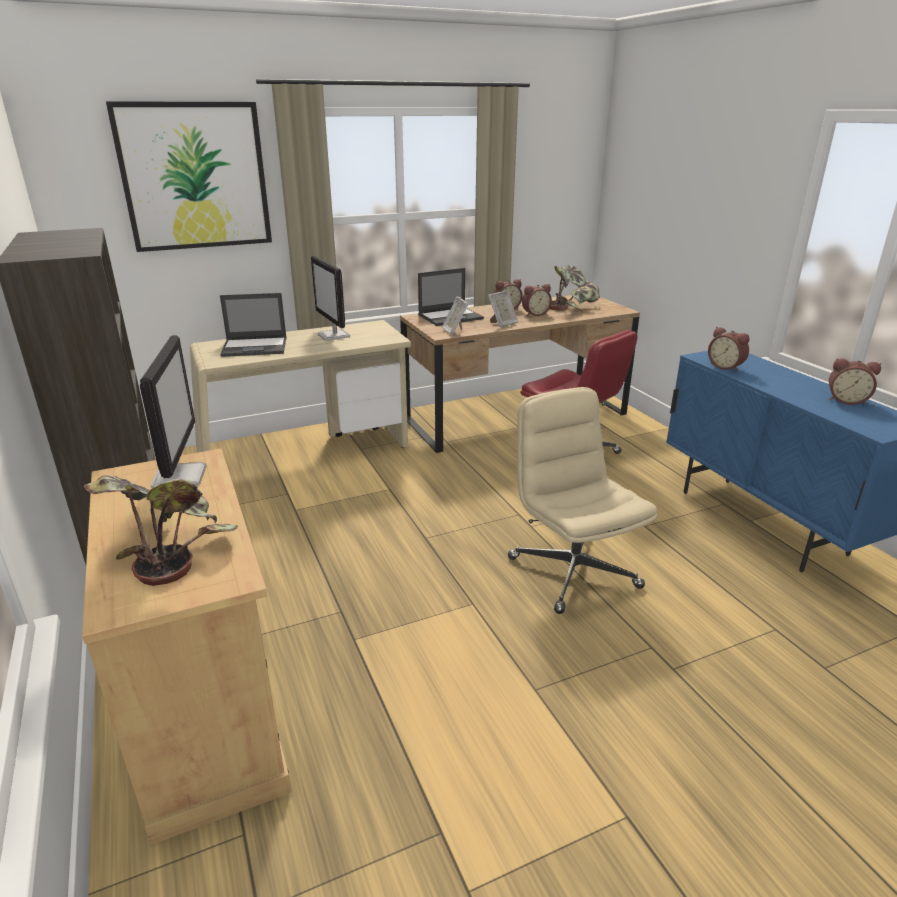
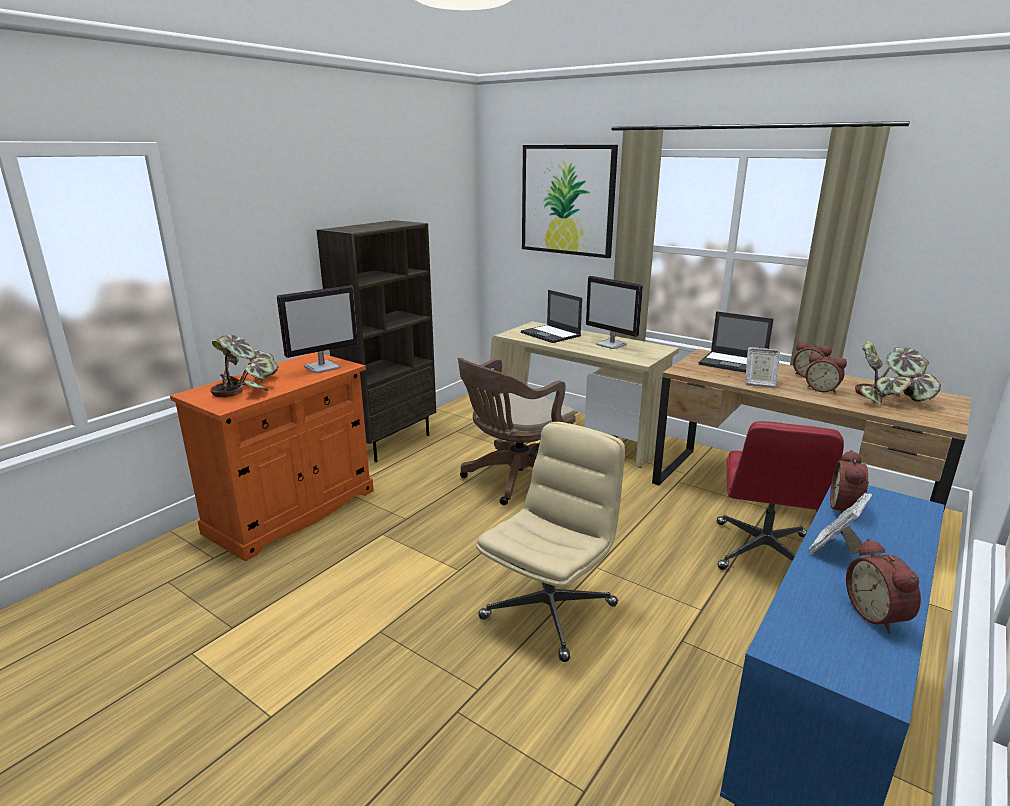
camera: 60 degrees right, 5 degrees down
(208, 712) = (292, 511): beige cabinet -> orange cabinet
(334, 336) = (612, 345): monitor -> monitor turned 75 degrees counterclockwise
(344, 515) = (514, 479): none -> brown office chair
(454, 331) = (698, 372): picture frame -> picture frame (834, 549)

